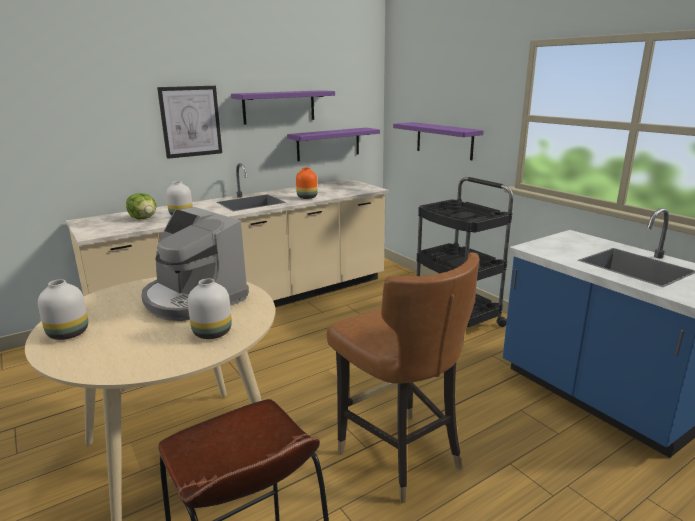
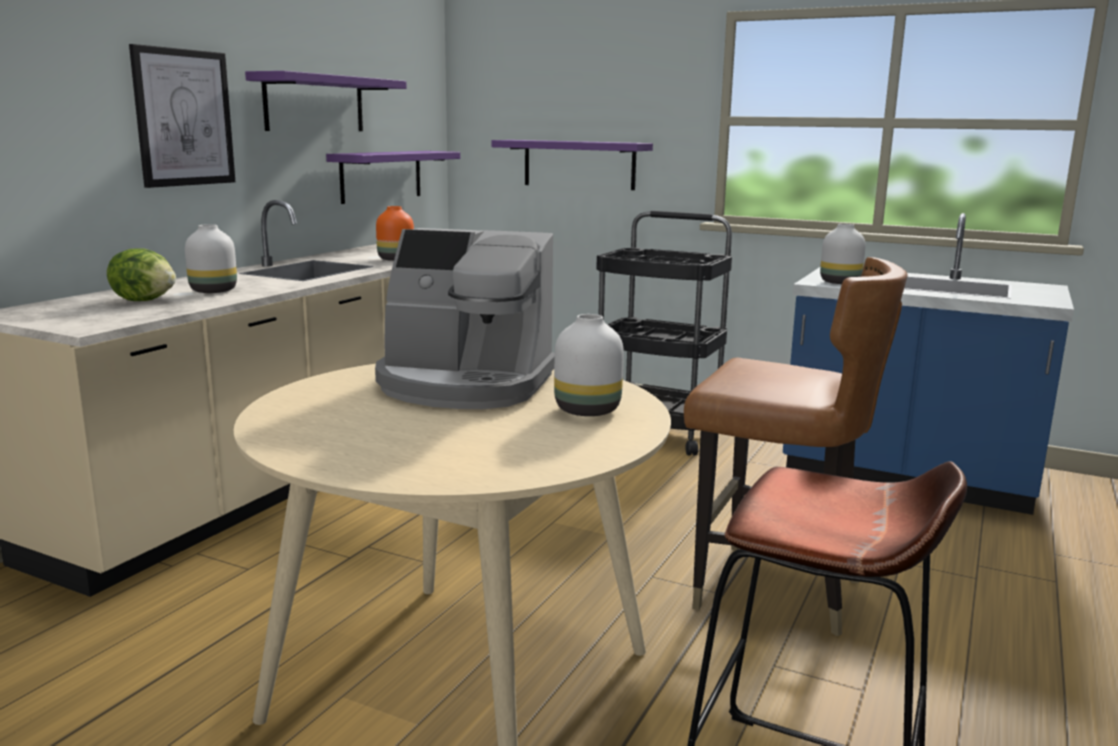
camera: 30 degrees left, 5 degrees down
(67, 334) = (341, 450): white vase -> white vase (840, 283)

